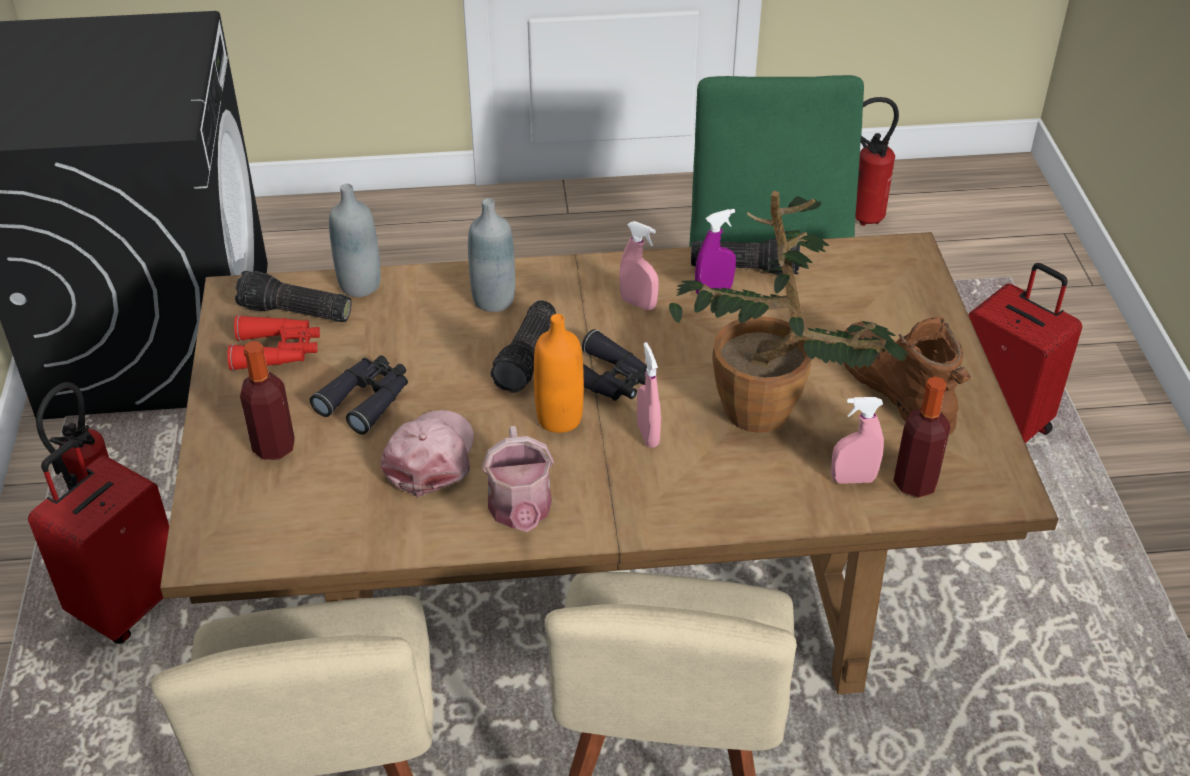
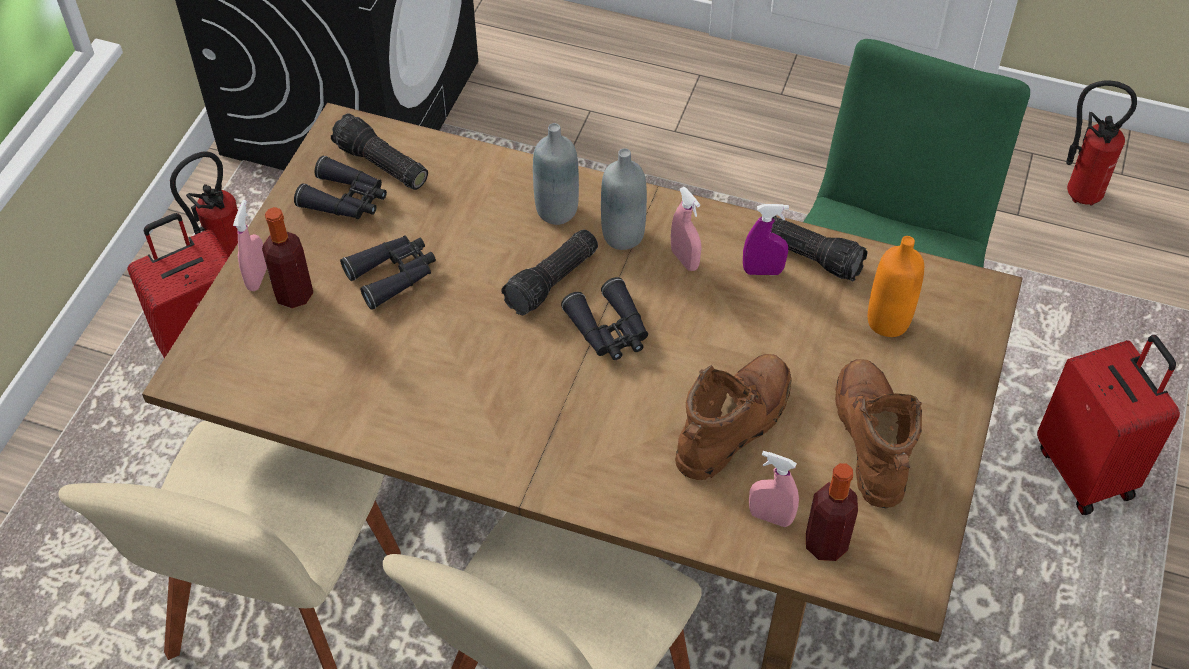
camera: 25 degrees right, 10 degrees up
(277, 351) = (346, 200): red binoculars -> black binoculars
(360, 285) = (450, 155): grey bottle -> grey bottle (623, 235)
(431, 457) = (414, 352): pink cap -> none
(521, 512) = (459, 436): watering can -> none
(559, 418) = (544, 354): orange bottle -> orange bottle (888, 321)
(648, 435) = (612, 400): pink spray bottle -> pink spray bottle (257, 278)
(771, 418) = (734, 425): potted plant -> brown boot

